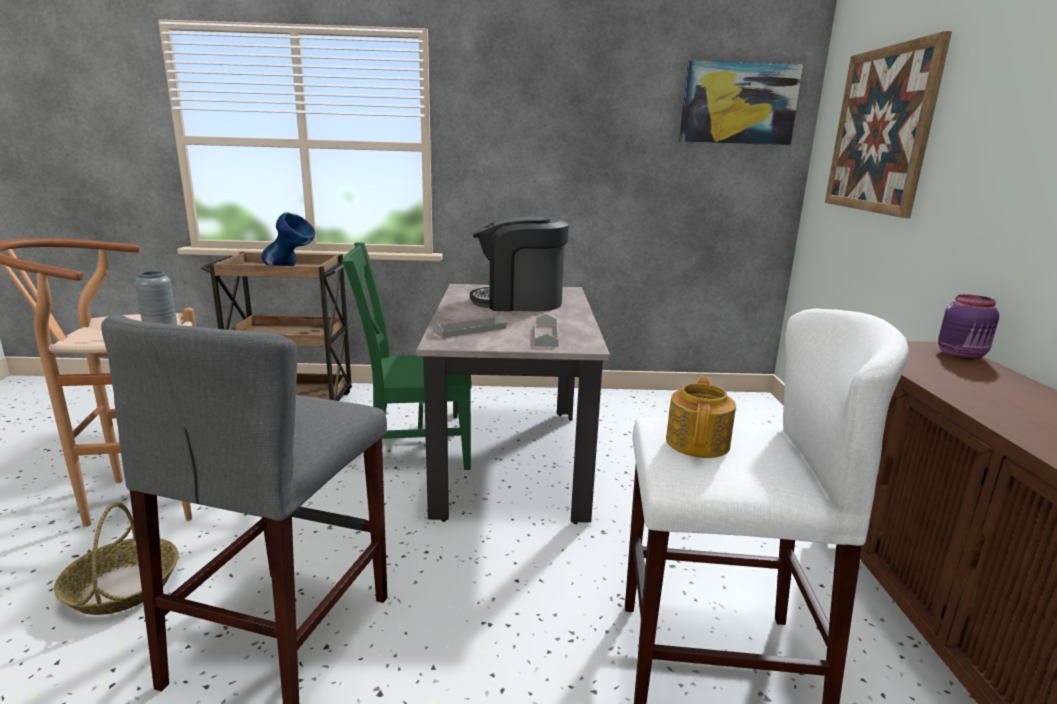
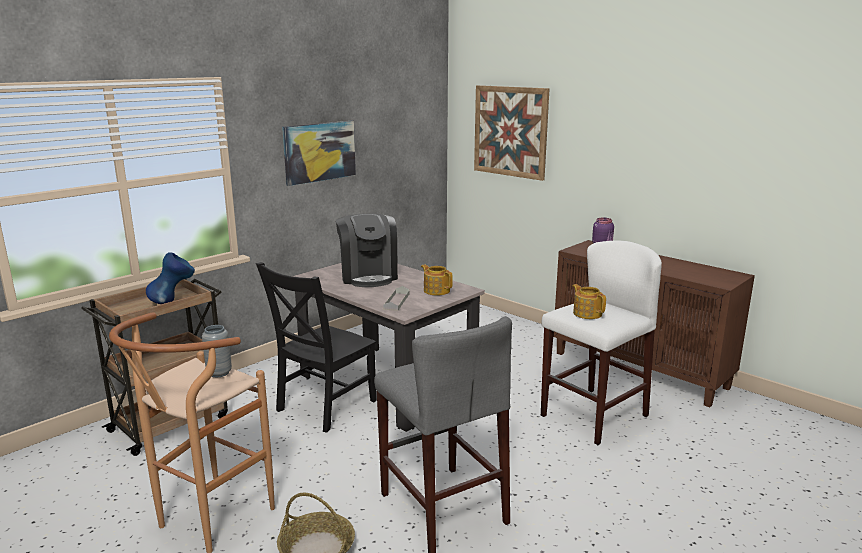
camera: 45 degrees left, 0 degrees up
(414, 450) = (323, 407): green chair -> black chair
(519, 302) = (368, 276): coffee machine -> coffee machine turned 60 degrees counterclockwise
(546, 335) = (436, 290): grey tray -> teapot
(738, 104) = (412, 112): picture -> picture (319, 152)

